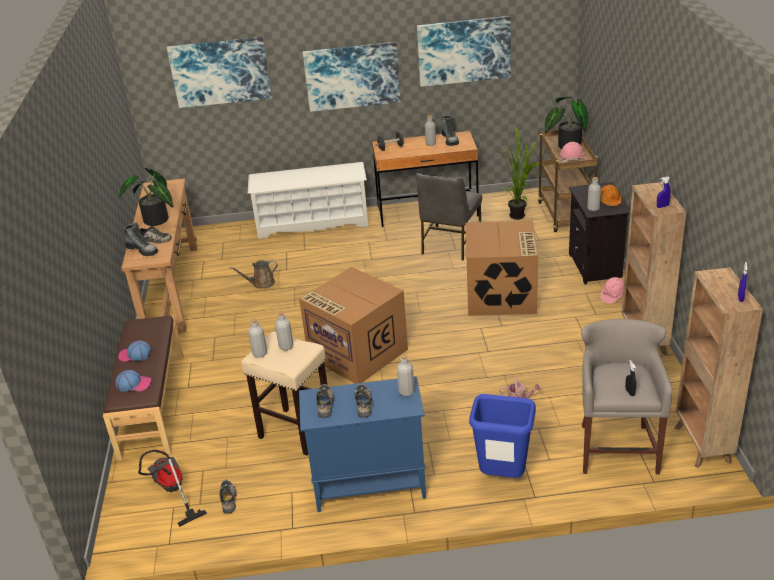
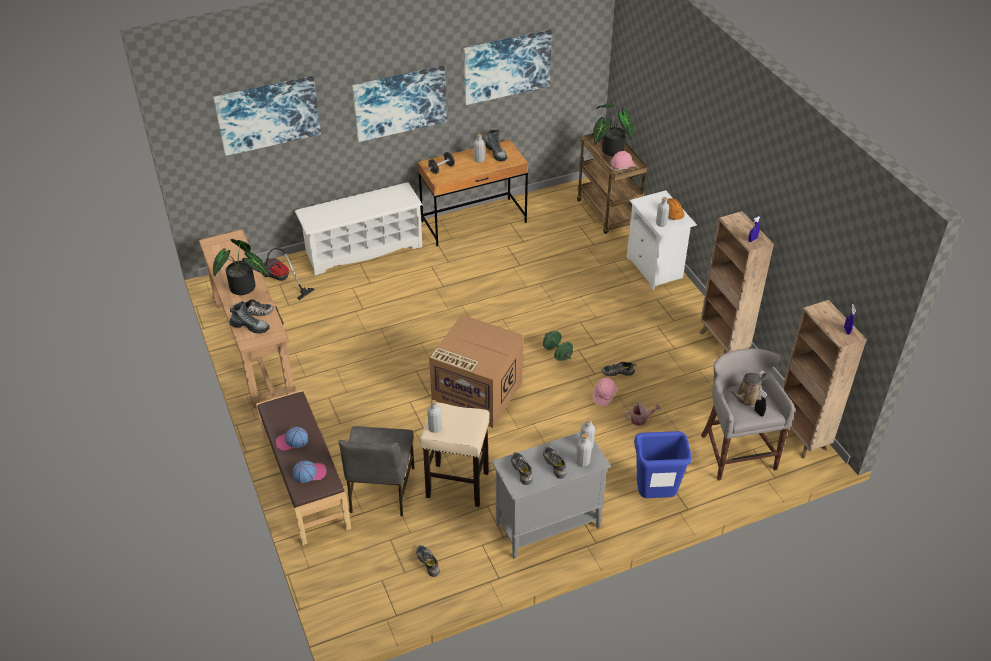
camera: 20 degrees left, 10 degrees up
(171, 491) = (371, 565): vacuum cleaner -> vacuum cleaner (281, 280)
(261, 284) = (345, 329): brown watering can -> brown watering can (746, 398)
(286, 346) = (455, 416): grey bottle -> grey bottle (582, 462)
(368, 486) = (547, 526): blue cabinet -> grey cabinet
(450, 244) = (512, 260): grey chair -> grey chair (380, 490)
(457, 328) = (557, 353): none -> green dumbbell
(502, 296) = (584, 312): cardboard box -> none
(514, 352) = (618, 371): none -> shoe
(518, 214) = (563, 216): potted plant -> none
(596, 266) = (656, 268): black nightstand -> white nightstand
(613, 296) = (681, 299): pink hard hat -> pink hard hat (604, 395)

